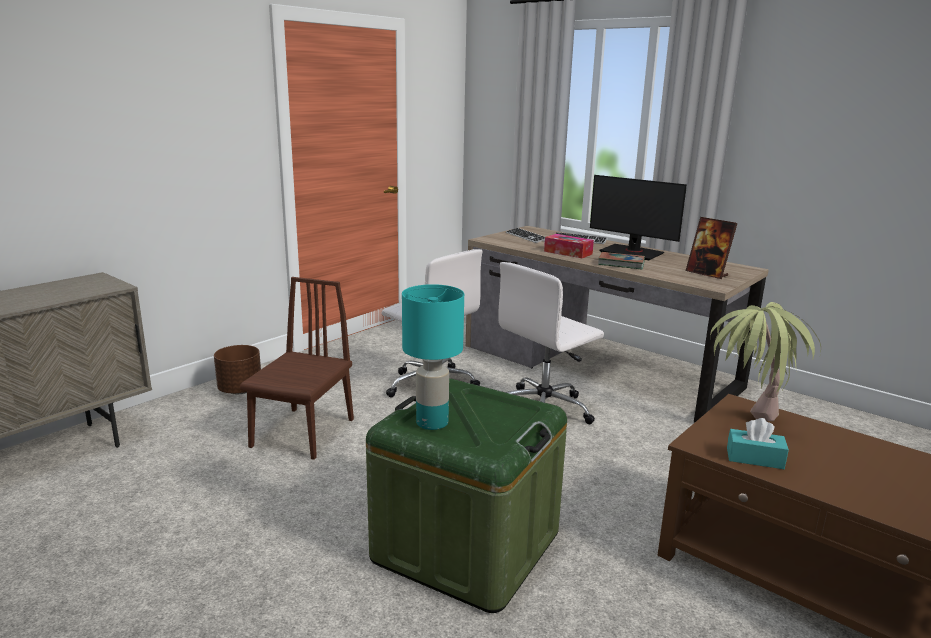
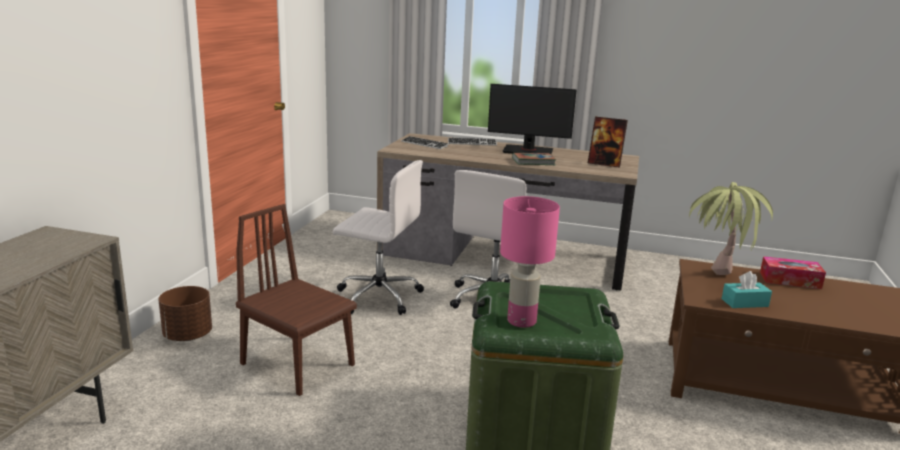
camera: 25 degrees left, 0 degrees up
(303, 433) = (298, 364): brown chair -> brown chair turned 45 degrees counterclockwise
(432, 423) = (522, 321): turquoise table lamp -> pink table lamp
(568, 252) = (479, 156): tissue box -> tissue box (790, 280)

